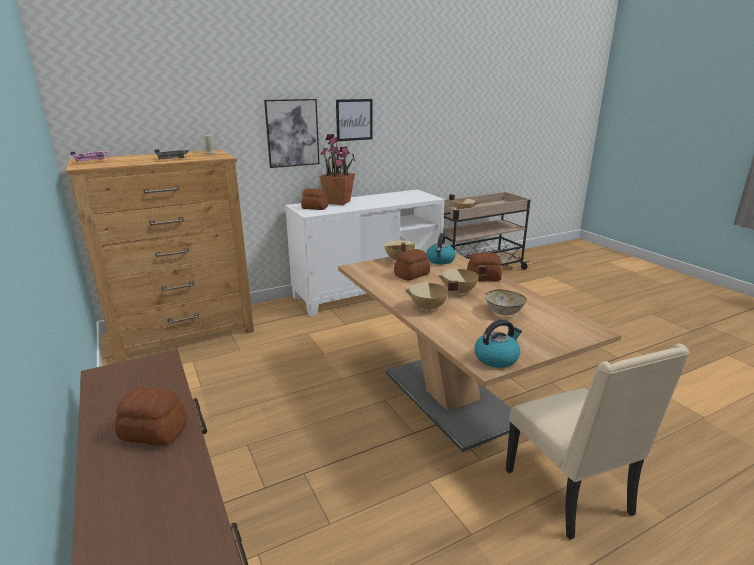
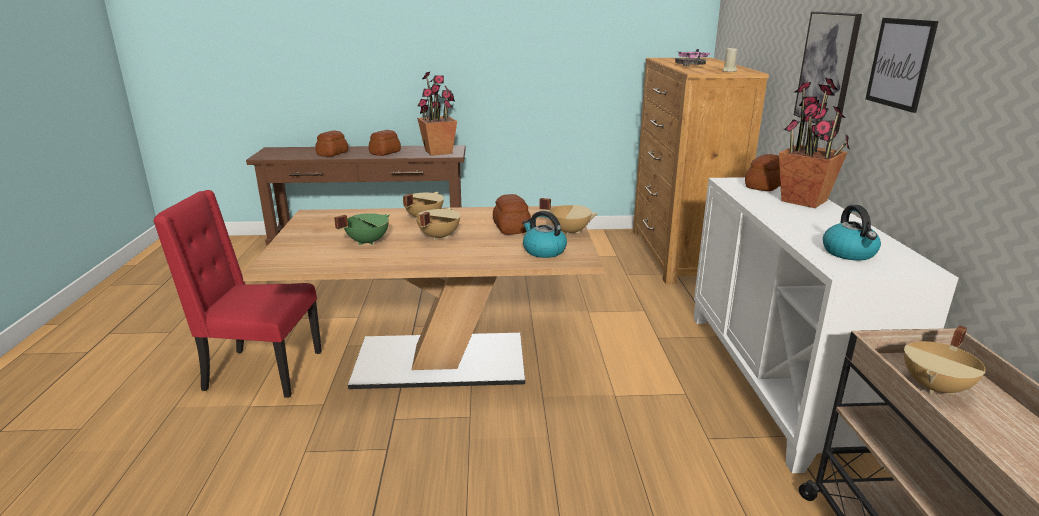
camera: 115 degrees right, 0 degrees up
(143, 377) = (439, 152): none -> potted plant
(483, 277) = (459, 258): bread -> bread (333, 153)
(496, 358) = (312, 219): kettle -> kettle (849, 253)
(504, 312) = (367, 242): bowl -> green cooking pot
(571, 493) = (261, 372): beige chair -> red chair

